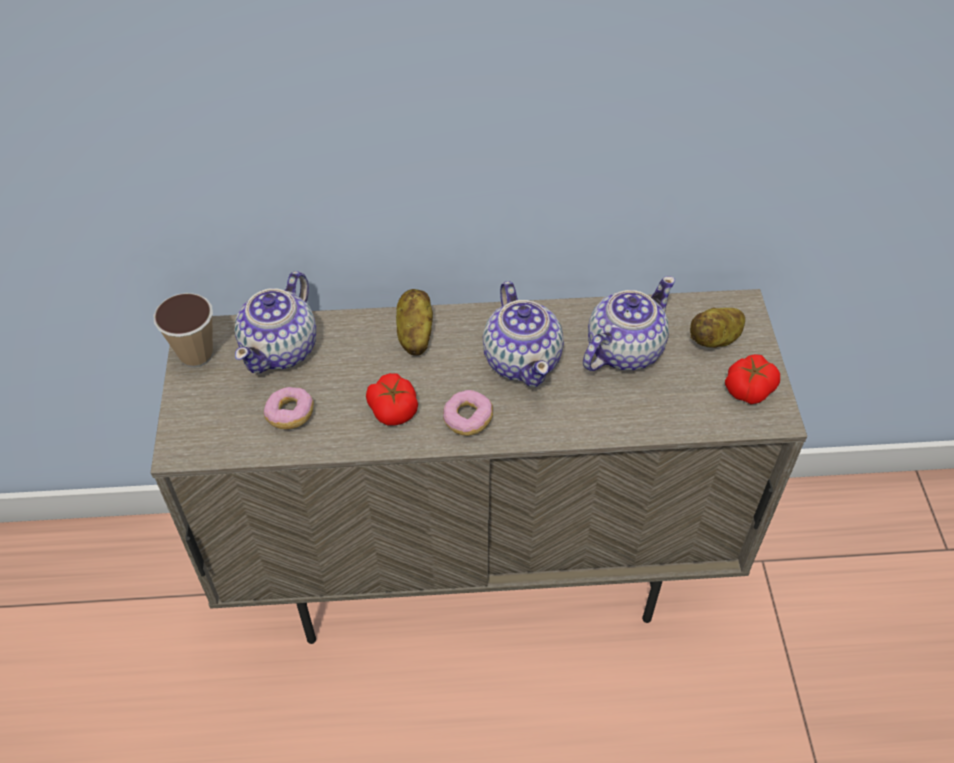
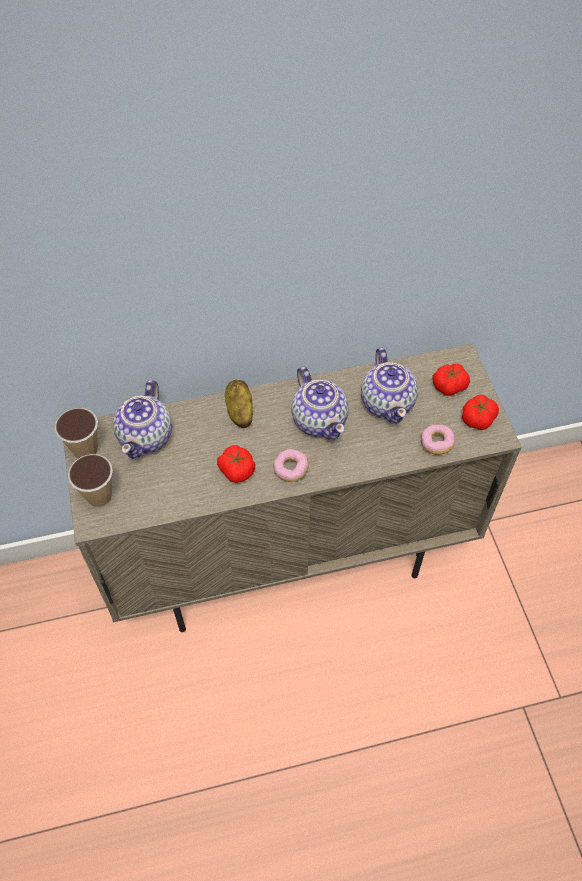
camera: 10 degrees left, 5 degrees up
(198, 416) = (99, 496): none -> cup
(290, 415) = (165, 485): donut -> donut (436, 444)
(623, 350) = (387, 402): teapot -> teapot turned 135 degrees clockwise
(715, 339) = (449, 385): potato -> tomato

